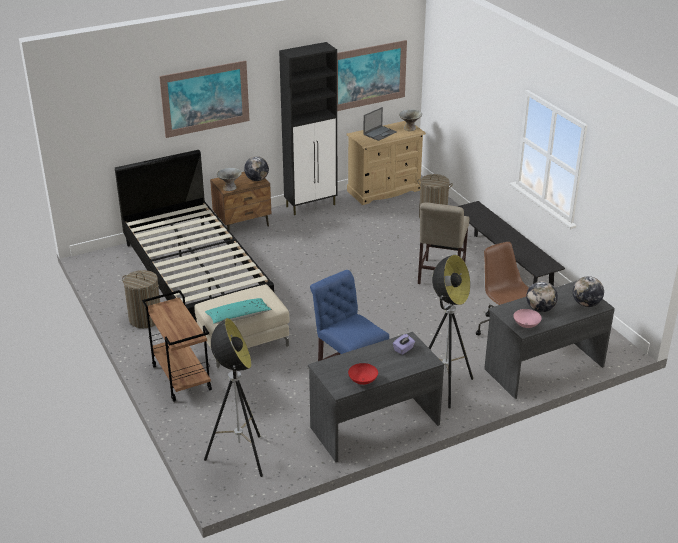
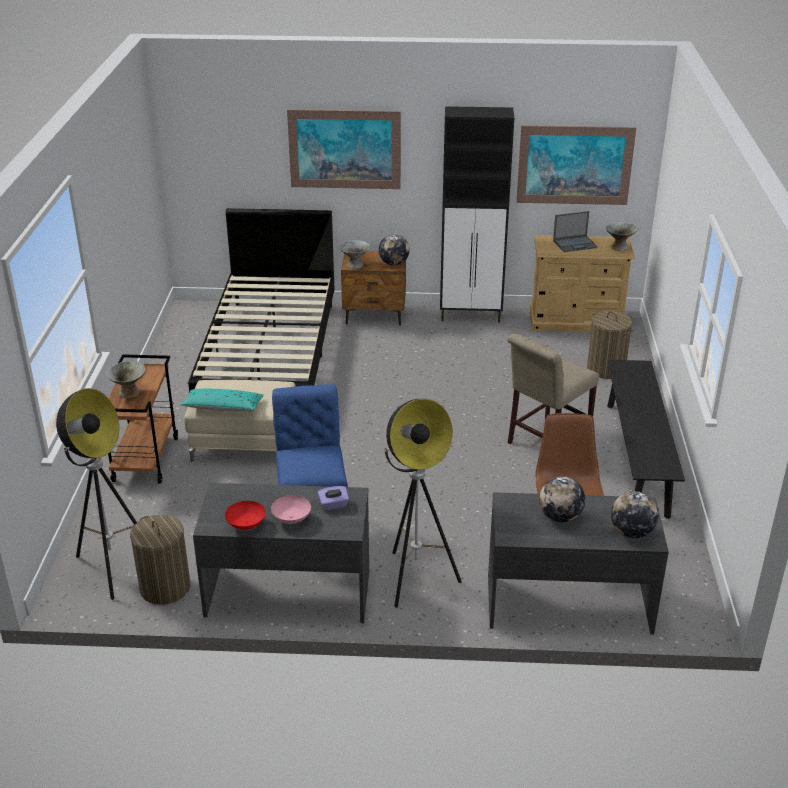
camera: 30 degrees right, 0 degrees up
(145, 319) = (175, 385): laundry basket -> laundry basket (165, 587)
(174, 326) = (129, 393): none -> grey bowl
(526, 325) = (518, 530): pink bowl -> pink bowl (291, 519)

